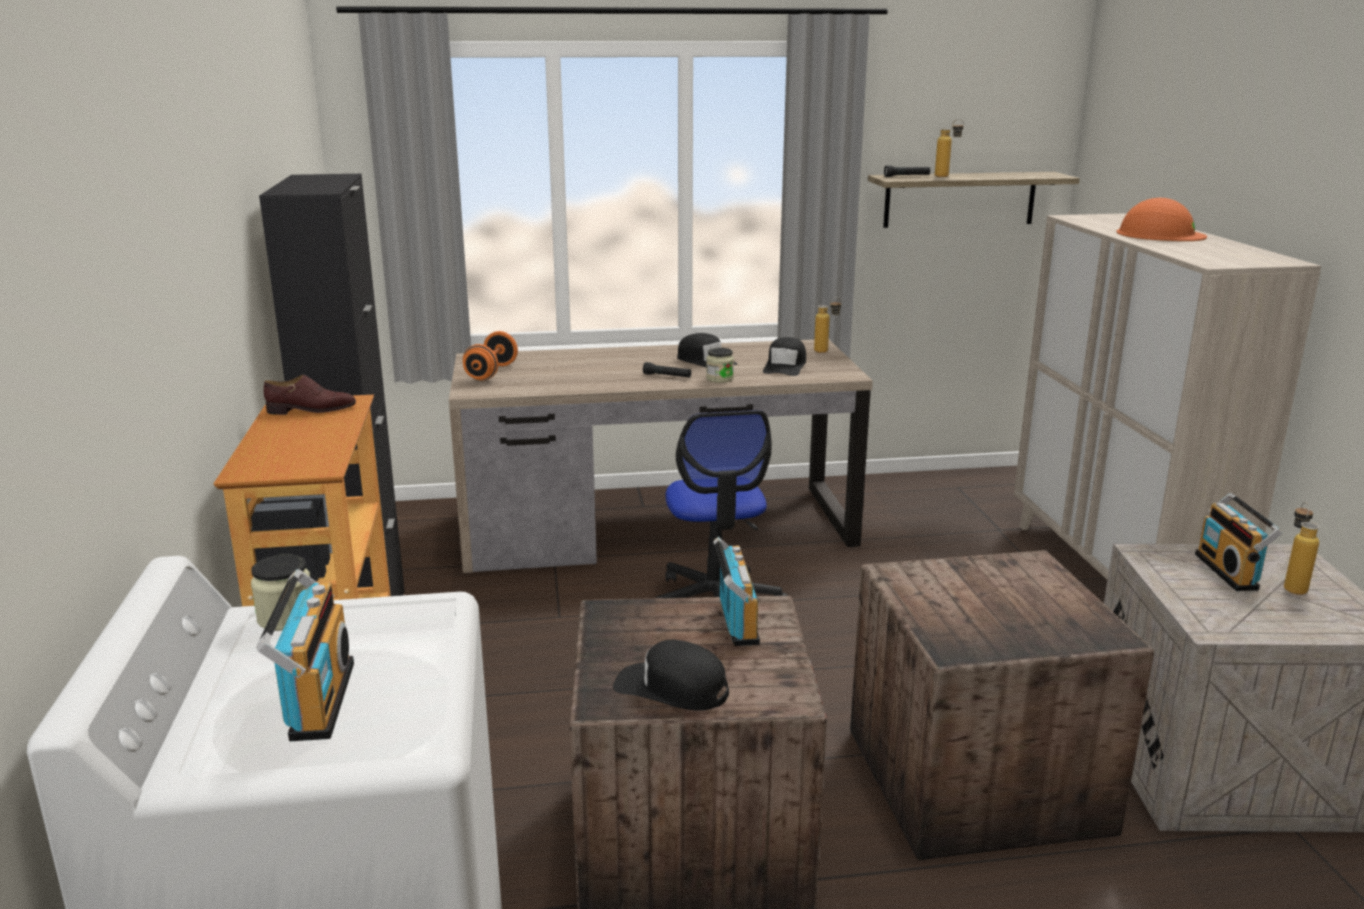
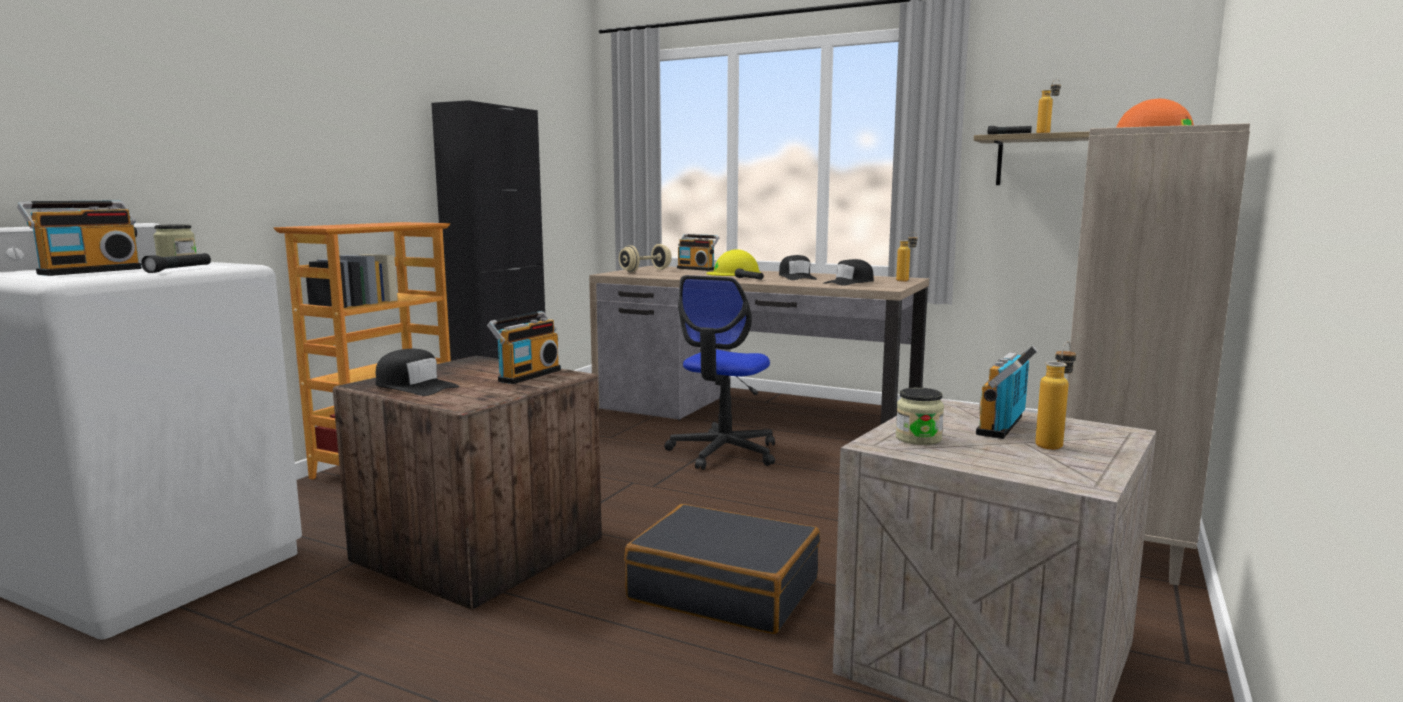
camera: 35 degrees right, 10 degrees down
(311, 410) = (402, 223): brown shoe -> none
(429, 650) = (179, 270): none -> black flashlight
(491, 372) = (645, 270): orange dumbbell -> beige dumbbell
(542, 355) = (697, 269): none -> radio
(614, 362) = (734, 273): none -> yellow hard hat
(672, 688) = (415, 386): black cap -> black cap turned 150 degrees clockwise
(719, 379) = (782, 282): jar -> jar (918, 438)
(974, 783) = (724, 589): crate -> black suitcase

